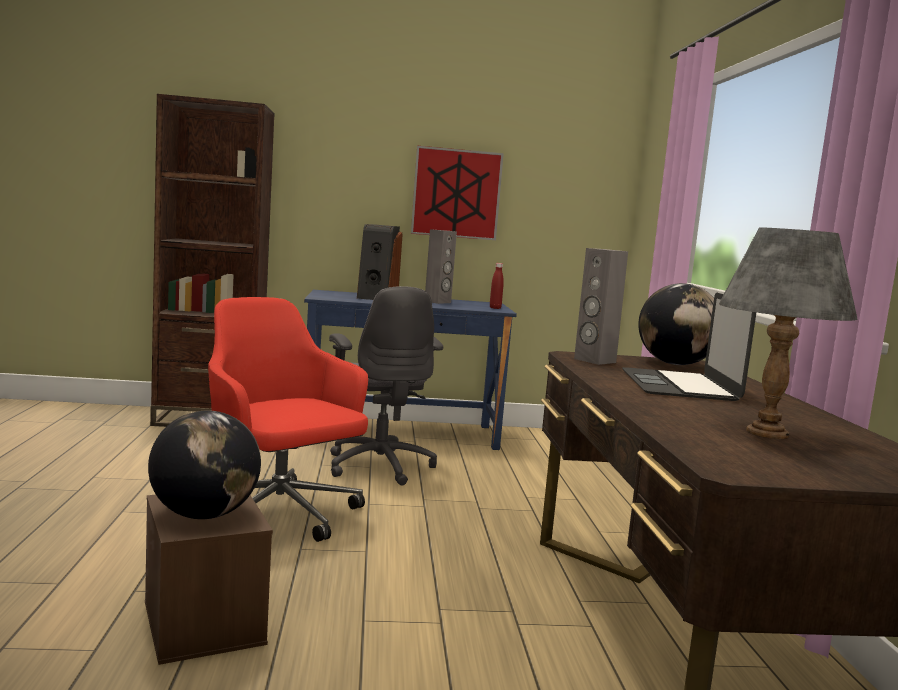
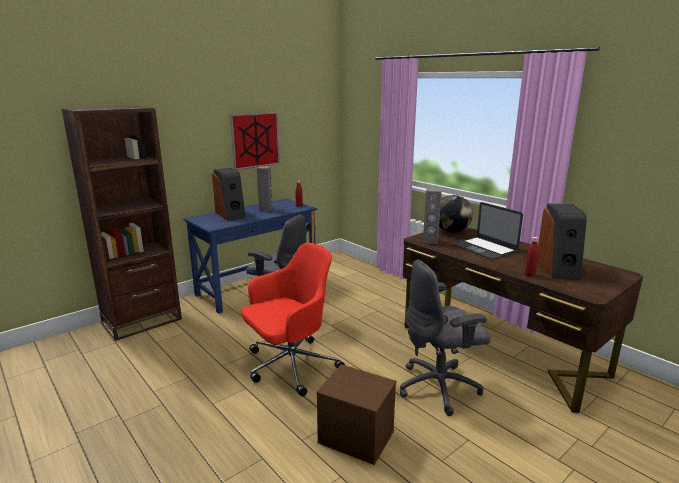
camera: 35 degrees left, 10 degrees up
(204, 515) = (360, 388): globe -> none
(279, 516) = (290, 366): red office chair -> red office chair turned 135 degrees clockwise
(449, 635) = (440, 387): none -> grey office chair
(669, 420) = (529, 274): none -> red bottle
(768, 433) = (558, 269): grey table lamp -> speaker

